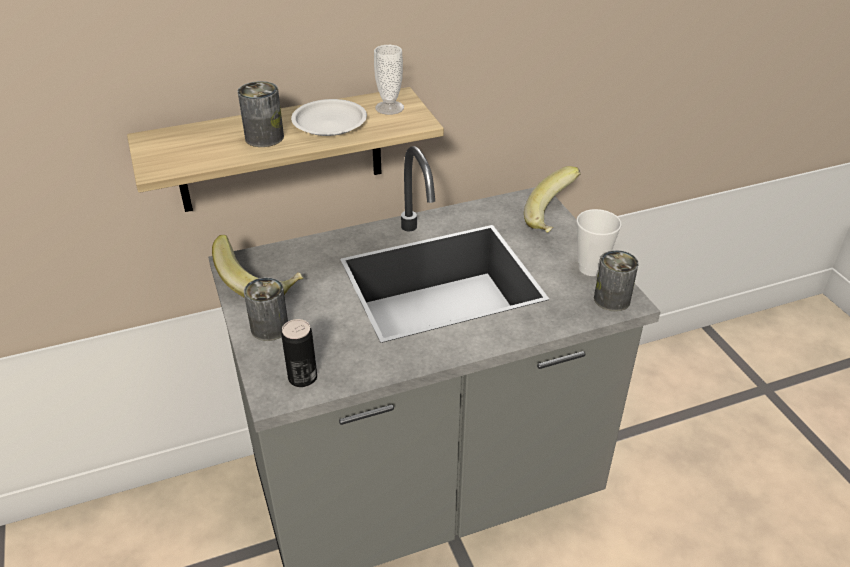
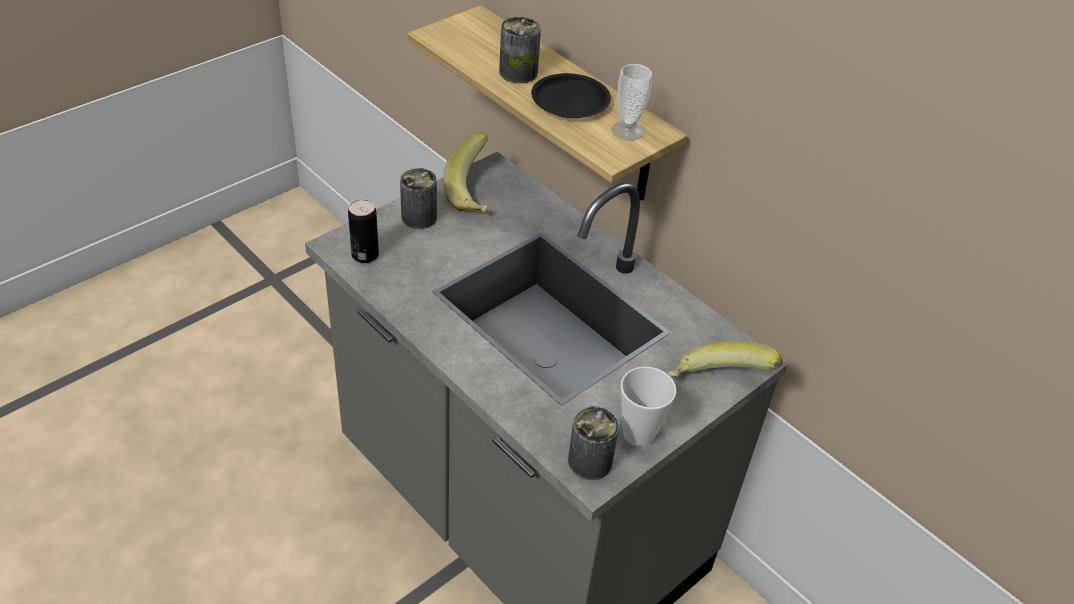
camera: 65 degrees right, 5 degrees up
(329, 123) = (569, 101): white plate -> black plate

